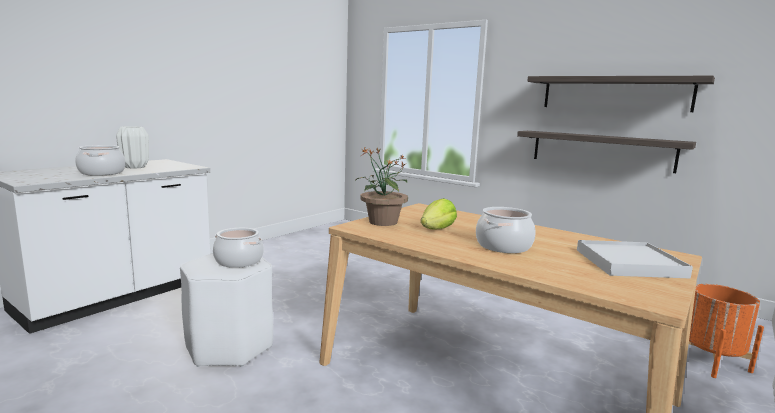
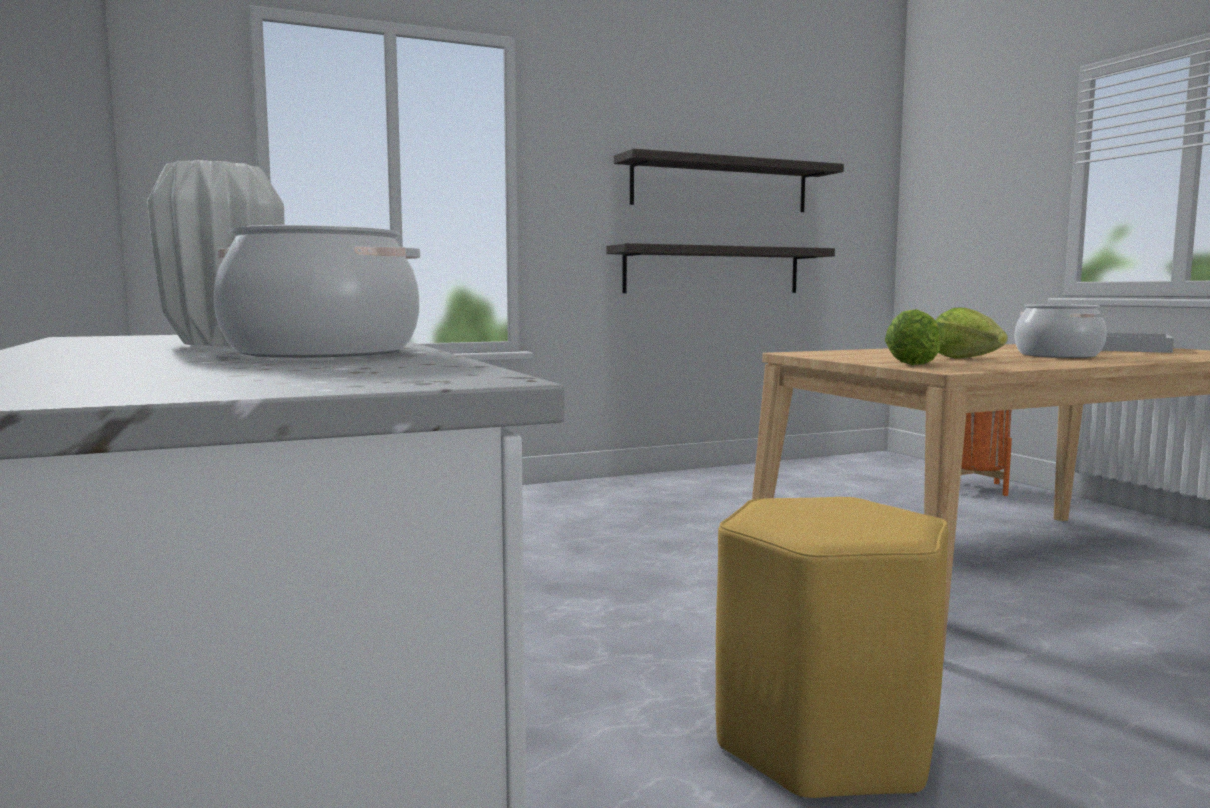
camera: 60 degrees left, 5 degrees down
(229, 346) = (824, 742): white stool -> yellow stool
(238, 261) = (829, 509): cooking pot -> none
(382, 222) = (913, 363): potted plant -> lettuce

